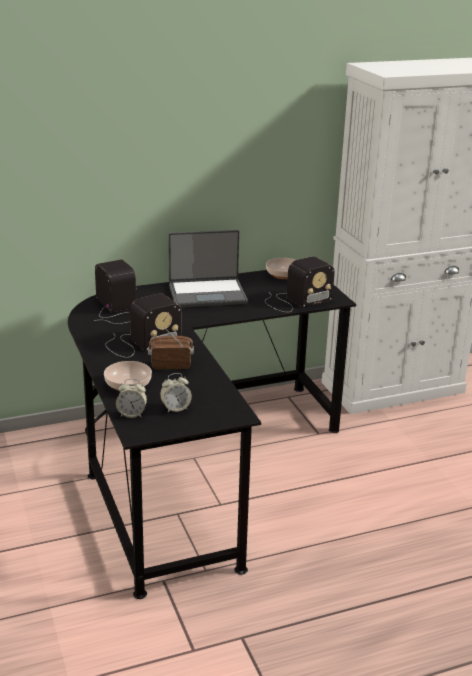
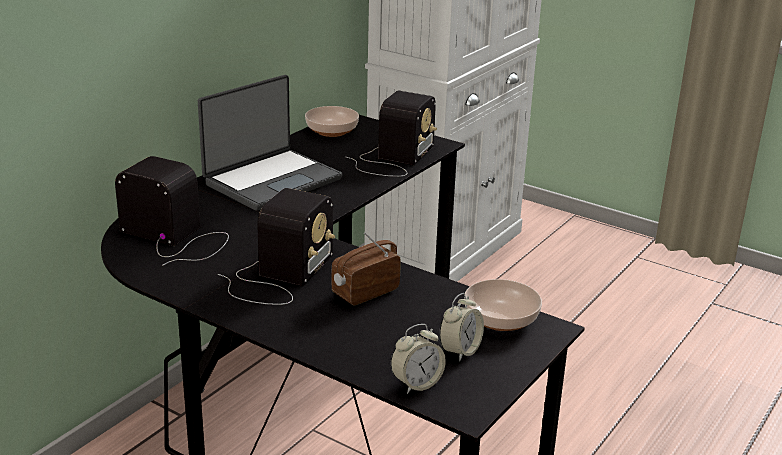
camera: 35 degrees left, 0 degrees up
(129, 385) = (350, 342): bowl -> bowl (502, 319)

